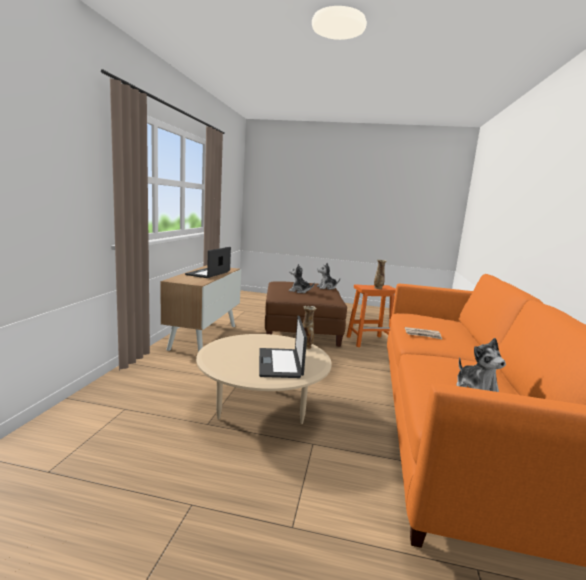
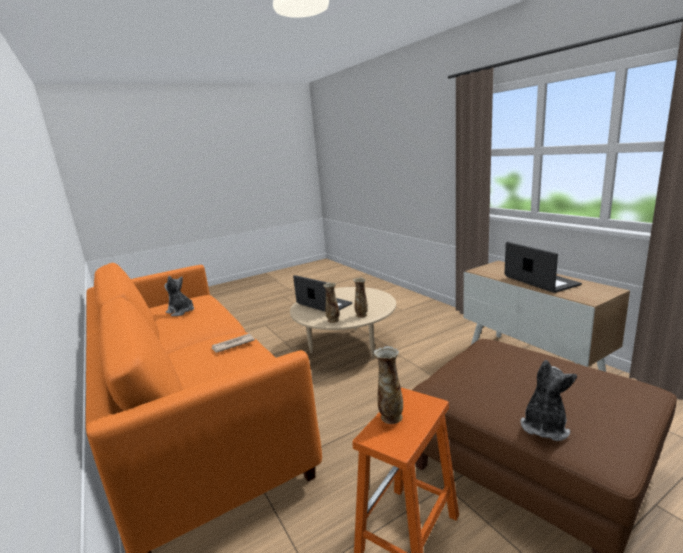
camera: 140 degrees right, 5 degrees up
(278, 339) = (361, 315): none -> vase
(299, 291) = (509, 368): plush toy -> none

